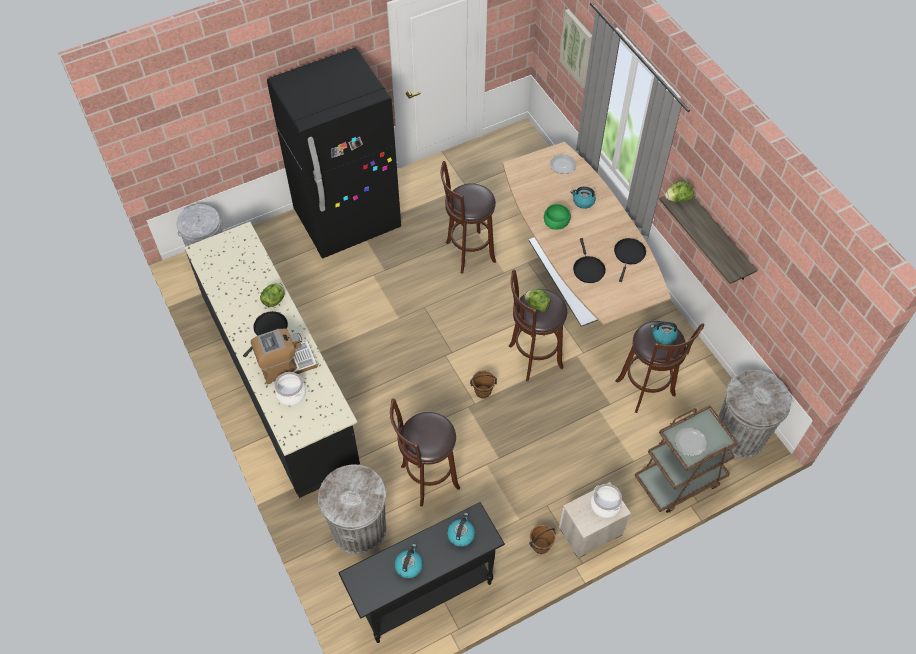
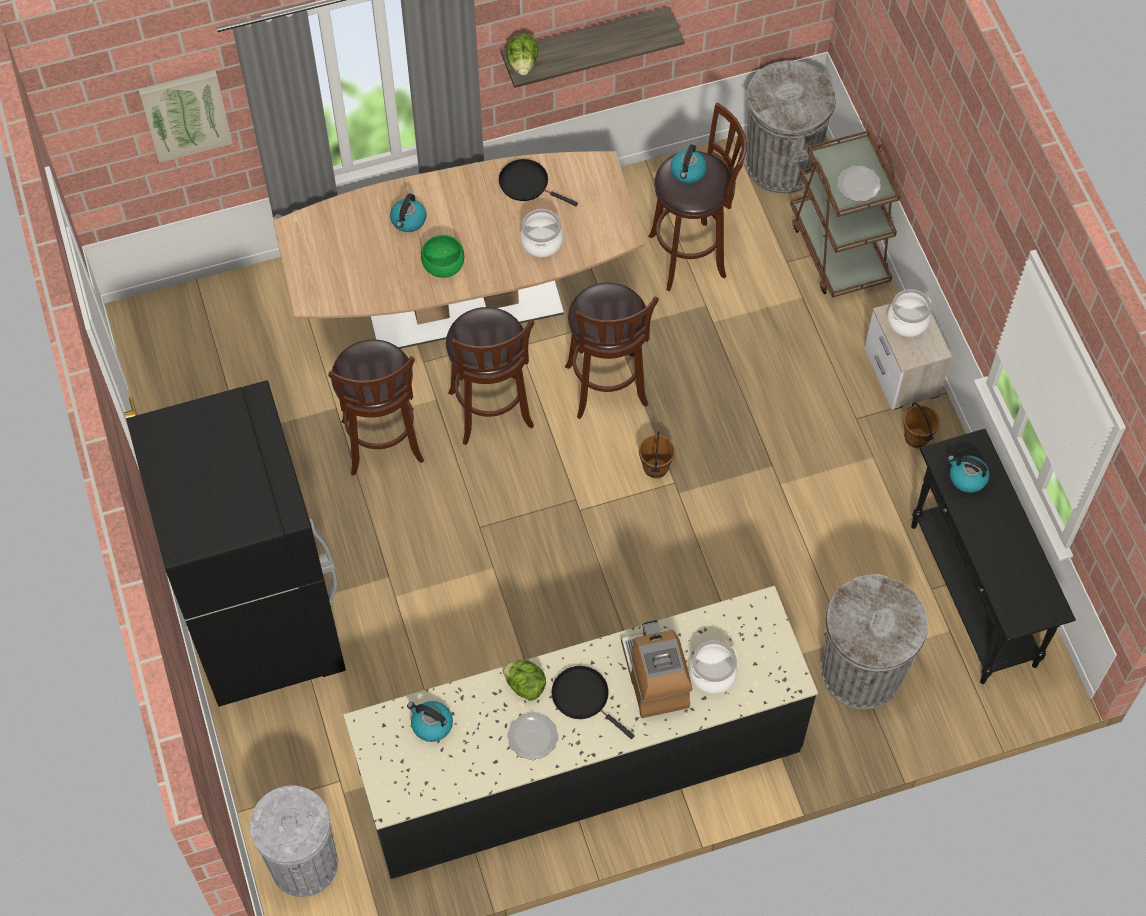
camera: 80 degrees left, 5 degrees up
(409, 565) = (1006, 549): kettle -> kettle (431, 724)
(427, 478) = (792, 567): brown stool -> brown stool (492, 414)
(537, 305) = (603, 317): lettuce -> none
(562, 165) = (325, 233): plate -> plate (533, 737)
(588, 269) = (542, 242): black frying pan -> cooking pot

